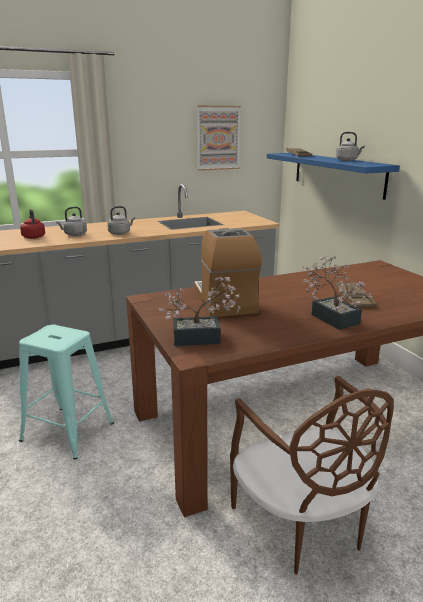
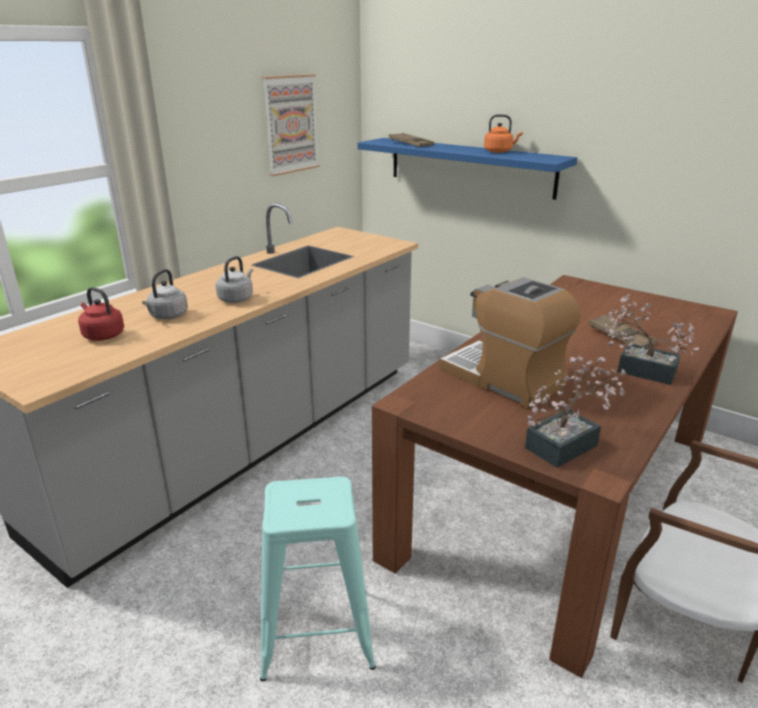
camera: 30 degrees left, 5 degrees up
(347, 160) = (499, 151): grey kettle -> orange kettle

